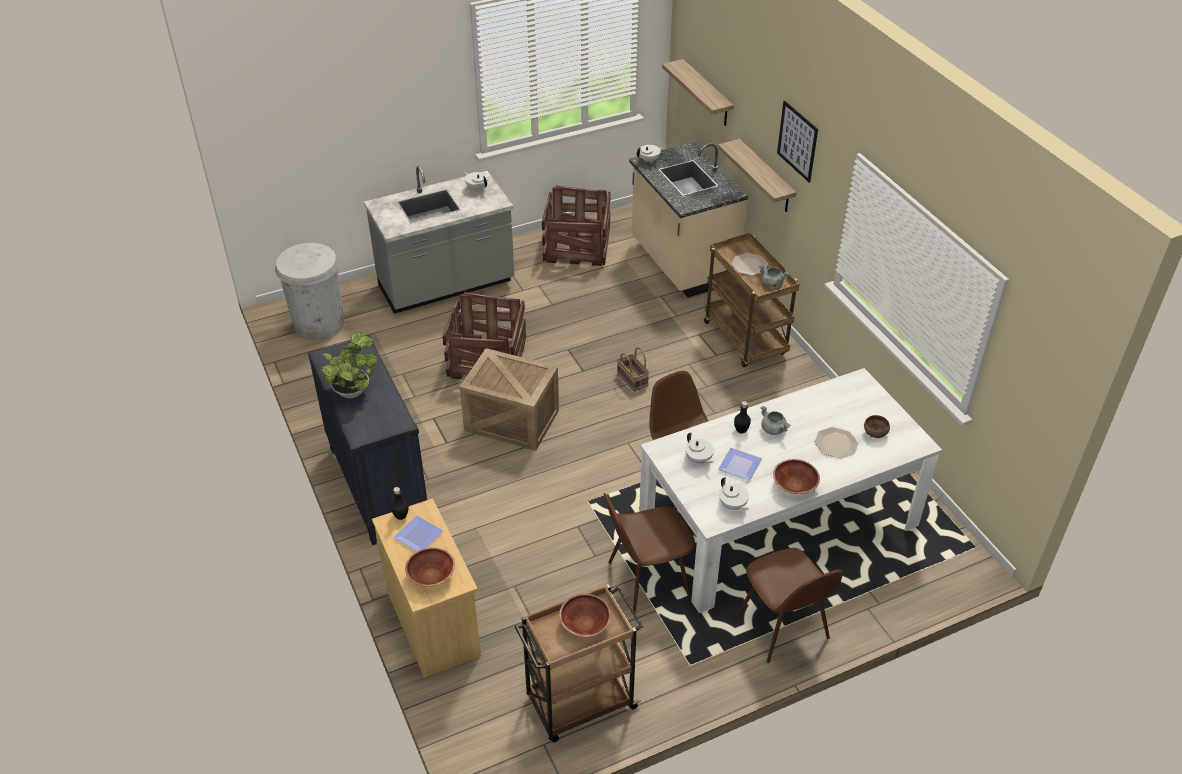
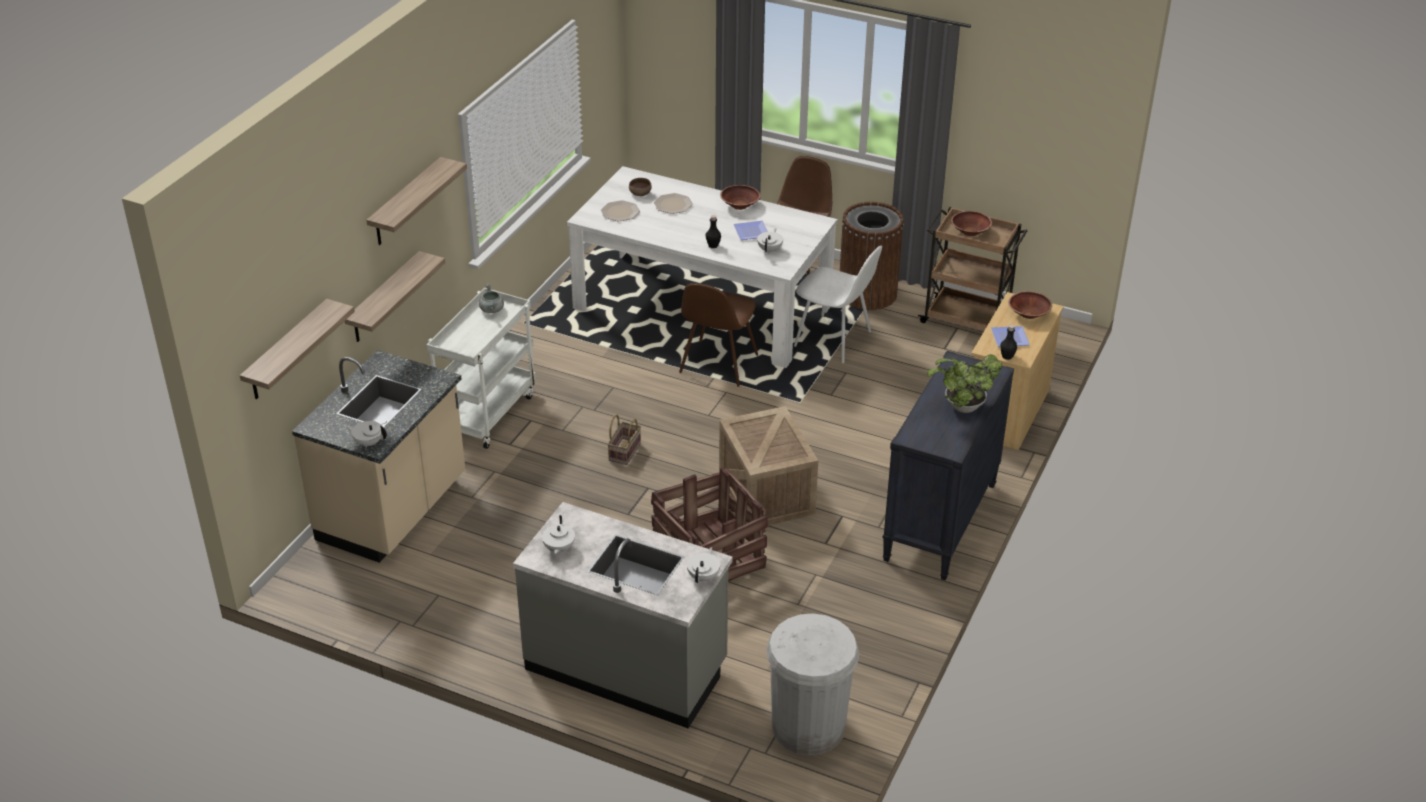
camera: 130 degrees left, 5 degrees down
(576, 247) = (442, 606): crate -> none
(646, 580) = (834, 340): brown chair -> white chair
(694, 657) = (867, 293): none -> brown trash can
(732, 505) = (793, 220): white teapot -> white teapot (703, 576)
(746, 340) = (487, 413): brown cart -> white cart
(749, 265) = (476, 332): plate -> plate (620, 212)
(774, 429) = (693, 233): grey cooking pot -> none
(797, 141) = (406, 203): picture -> shelf

